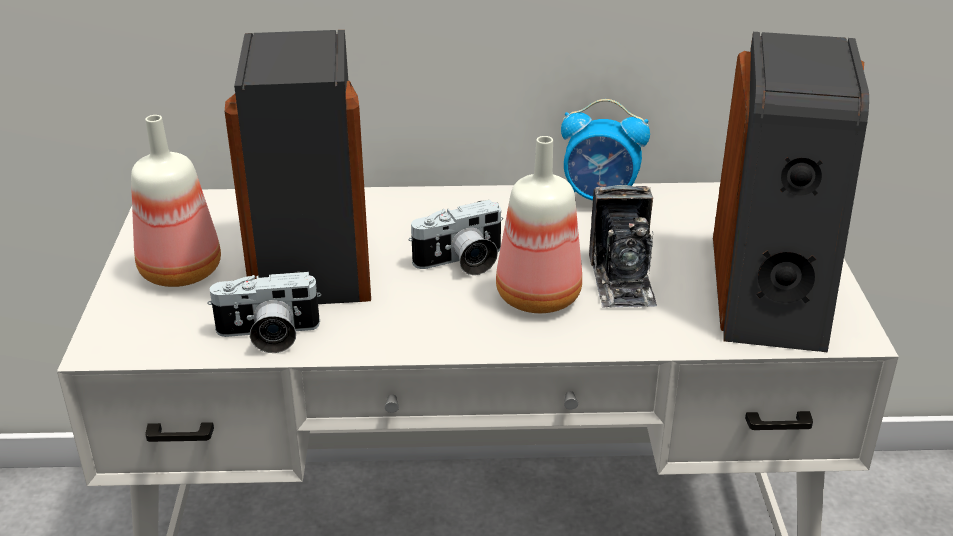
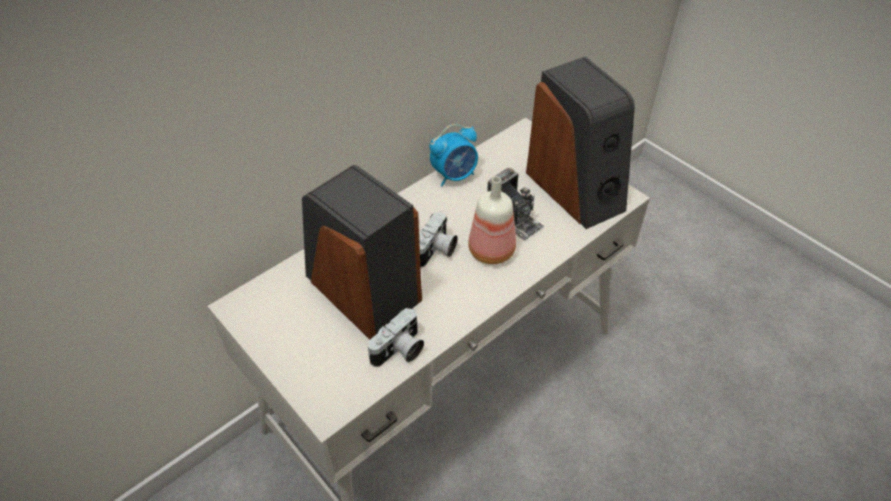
camera: 40 degrees left, 15 degrees up
(182, 270) = (305, 341): bottle -> none

